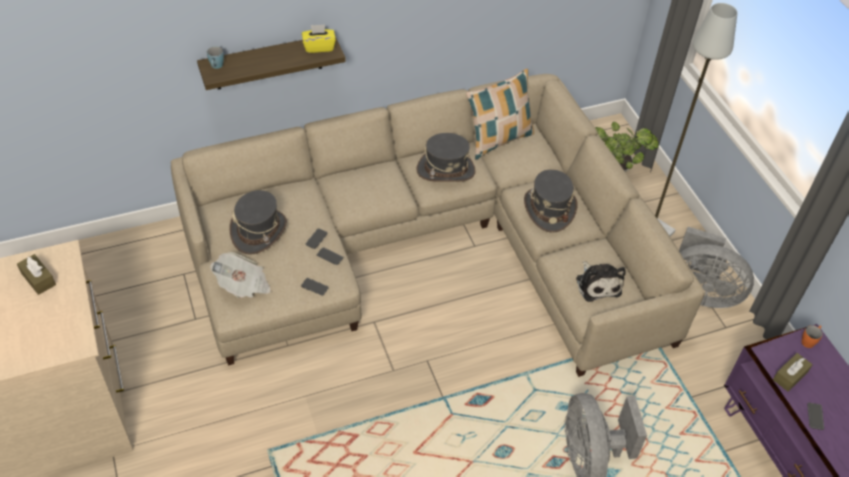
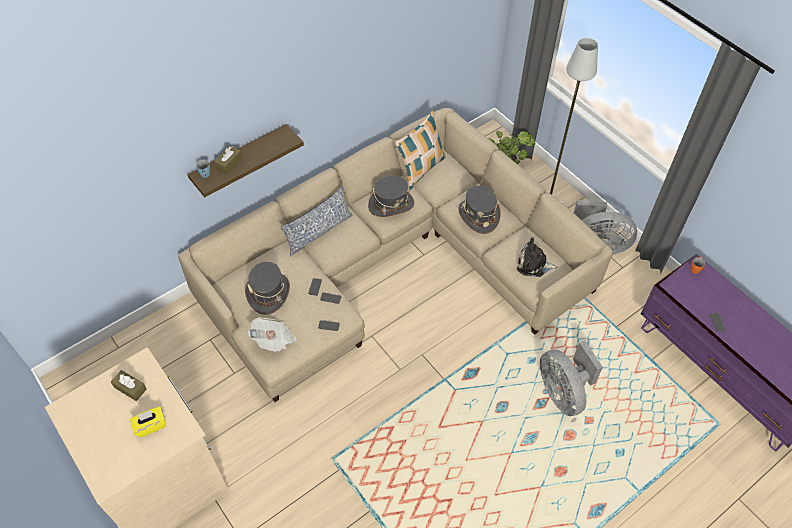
camera: 15 degrees left, 5 degrees up
(319, 47) = (279, 138): yellow tissue box -> yellow tissue box (151, 425)
(346, 179) = (318, 232): none -> pillow
(597, 284) = (533, 264): plush toy -> plush toy turned 135 degrees clockwise
(790, 376) = (691, 298): brown tissue box -> brown tissue box (229, 163)

